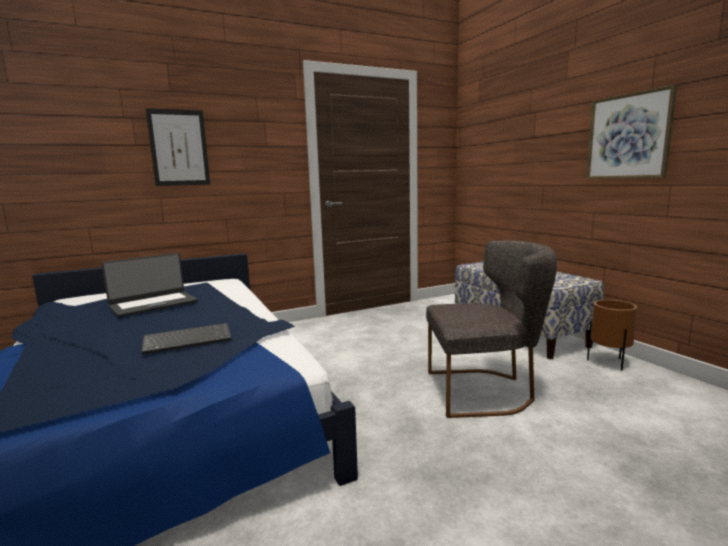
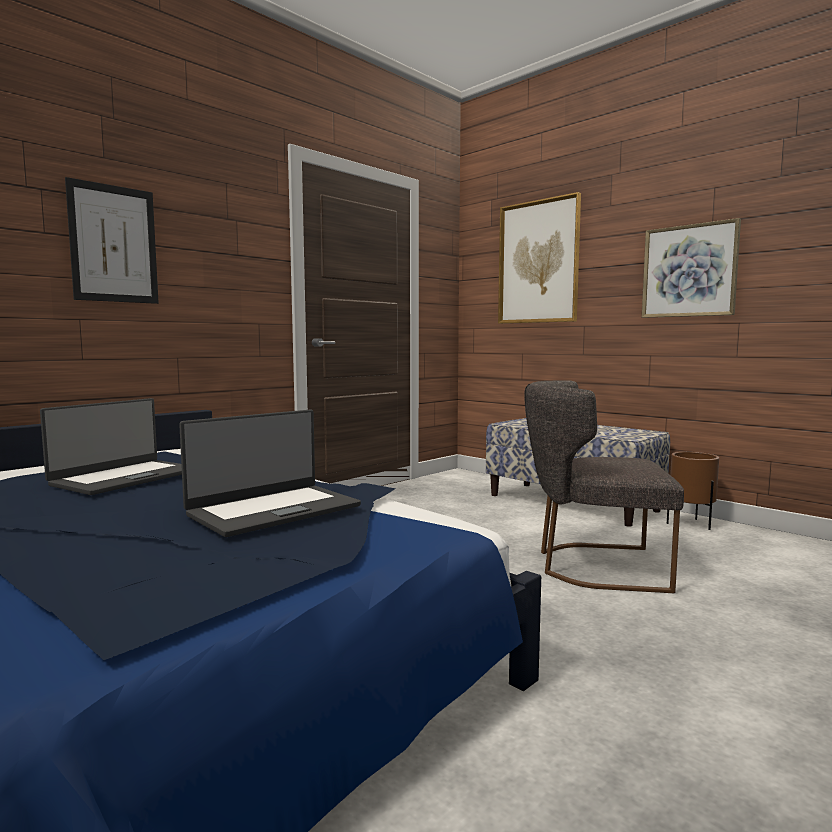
camera: 20 degrees left, 5 degrees down
(189, 339) = (273, 510): keyboard -> laptop
(485, 391) = (593, 565): grey chair -> grey chair turned 150 degrees counterclockwise
(510, 131) = (538, 262): none -> picture

